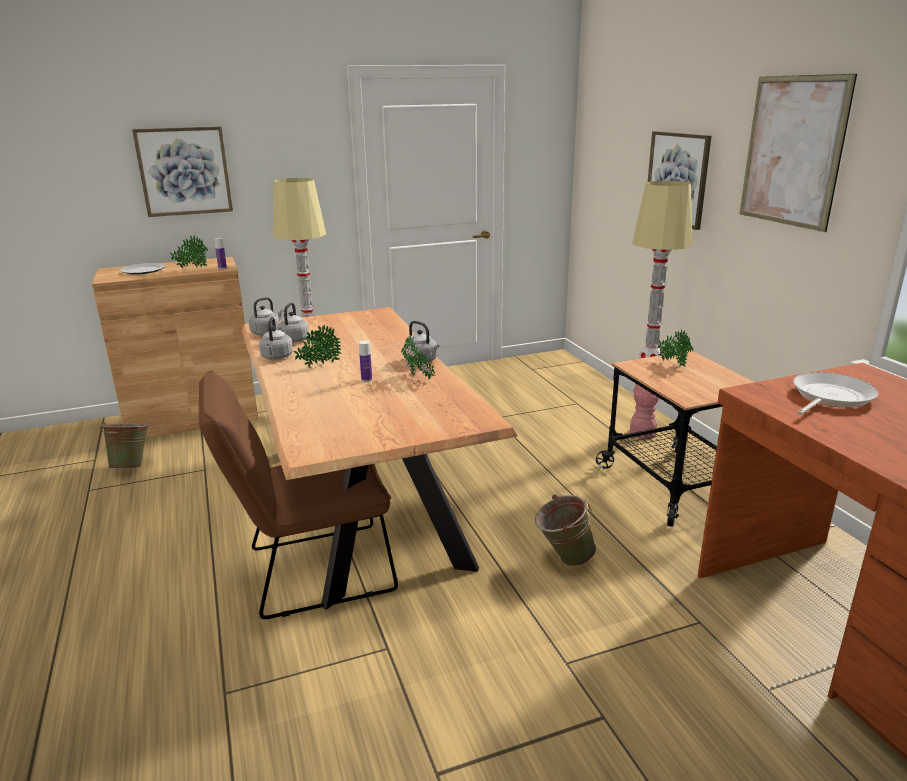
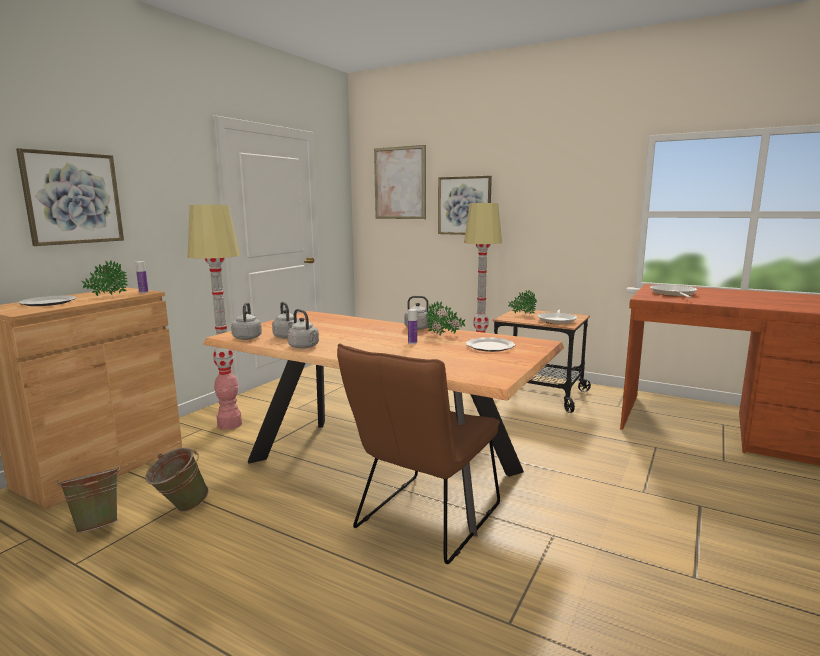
camera: 40 degrees left, 10 degrees down
(319, 365) = (354, 344): potted plant -> none
(419, 409) = (490, 346): none -> plate
(563, 559) = (552, 447): green bucket -> green bucket (180, 508)
(694, 387) = (557, 320): none -> frying pan
(792, 151) = (559, 179): picture -> picture (399, 183)

